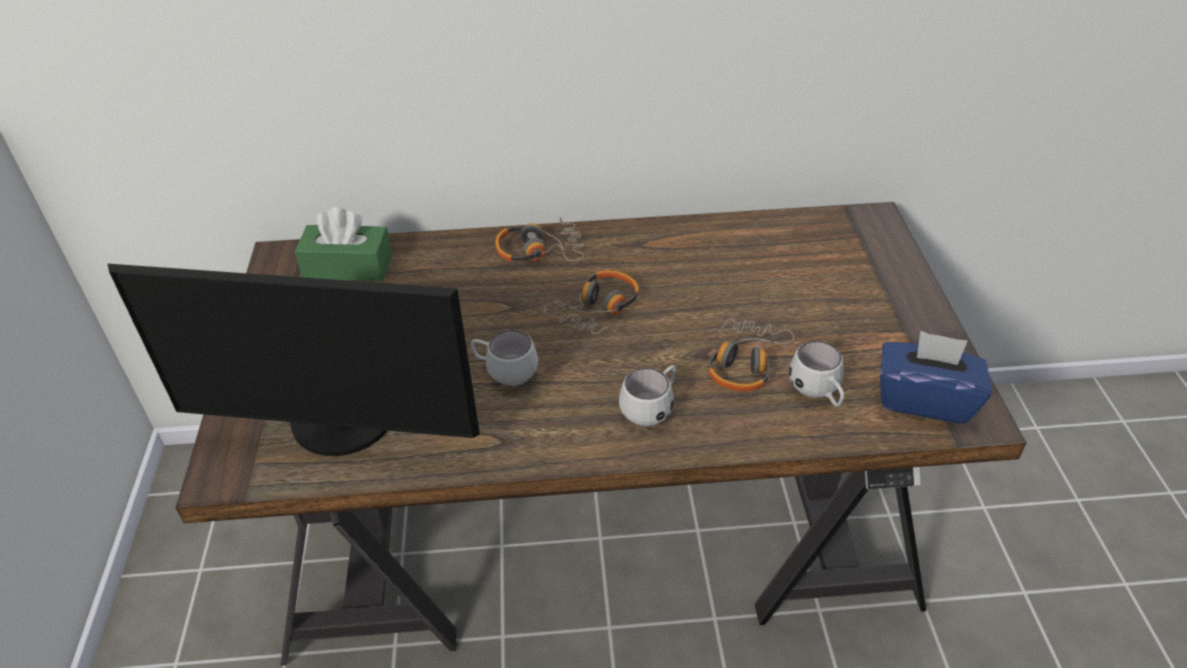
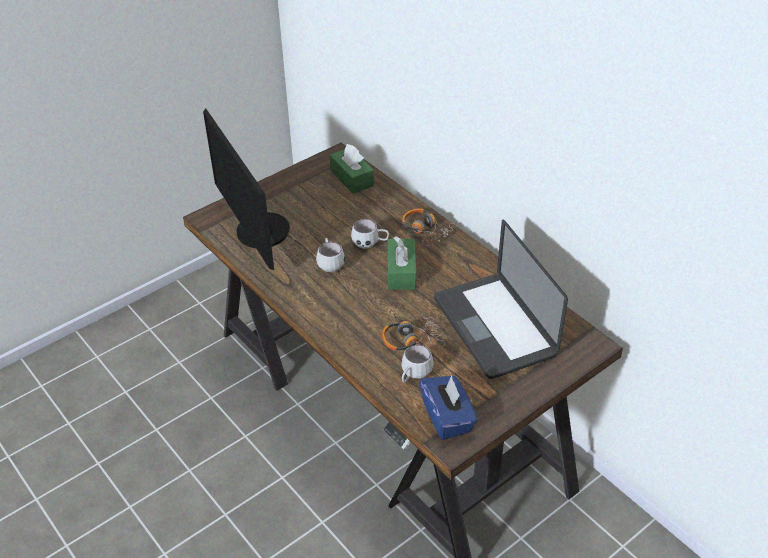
camera: 55 degrees right, 0 degrees up
(598, 310) = (401, 272): headphones -> green tissue box
(652, 409) = (350, 321): white mug -> white mug (370, 244)
(781, 278) = (494, 327): none -> laptop

